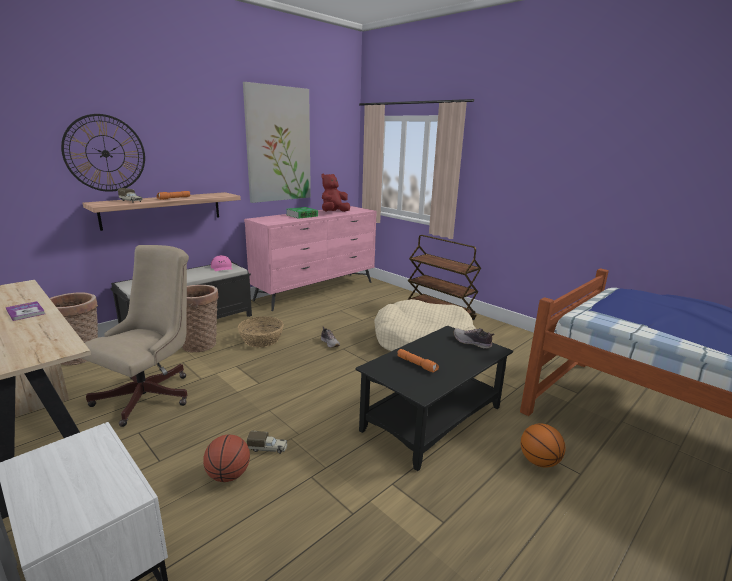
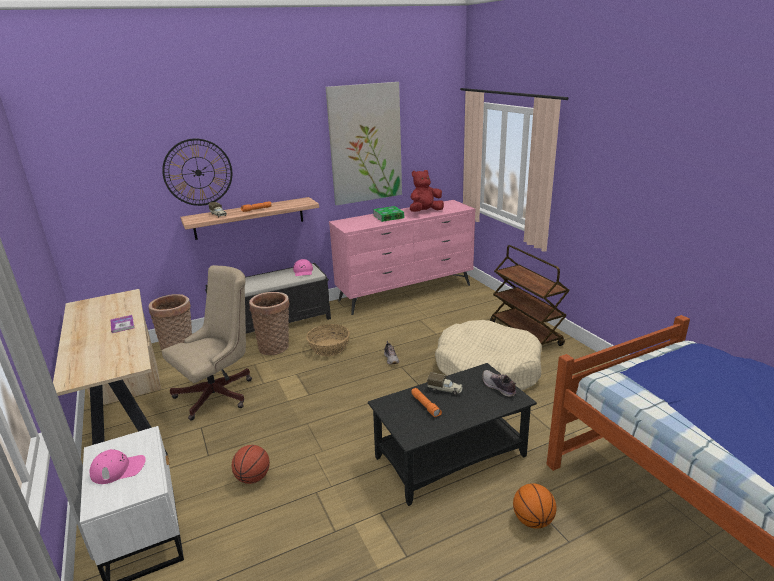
camera: 20 degrees right, 5 degrees up
(66, 481) = (118, 469): none -> pink cap
(268, 448) = (292, 460): toy truck -> toy truck (445, 389)

